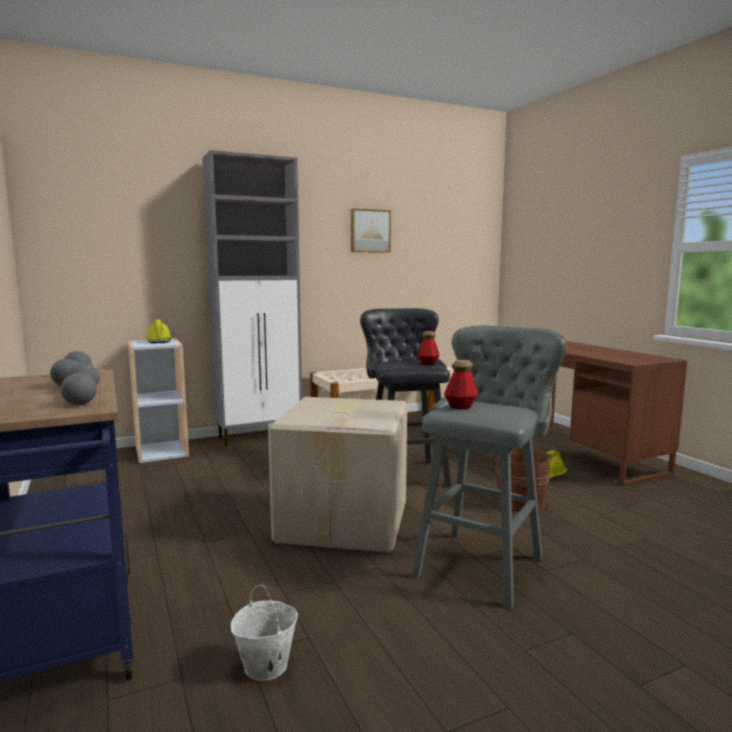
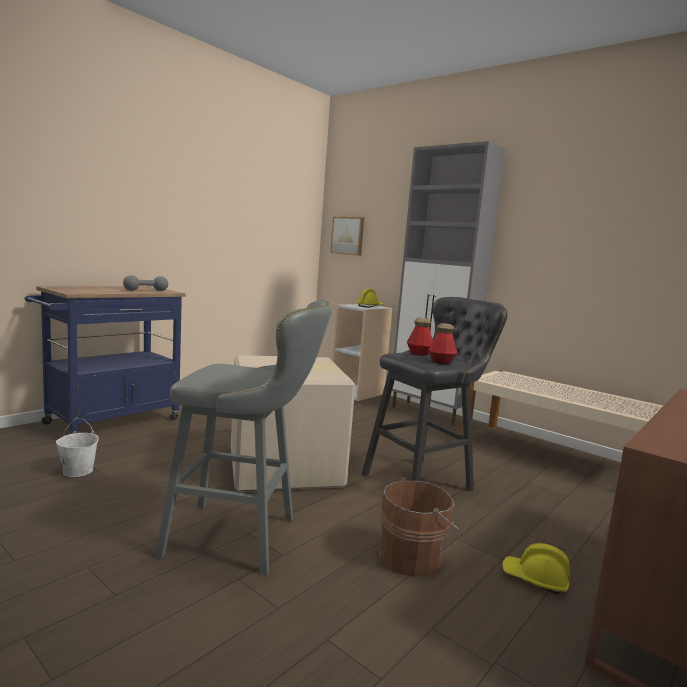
camera: 65 degrees right, 0 degrees up
(82, 397) = (100, 291): grey dumbbell -> none
(369, 231) = (601, 218): picture -> picture (348, 236)
(460, 406) = (237, 367): bottle -> bottle (419, 354)

